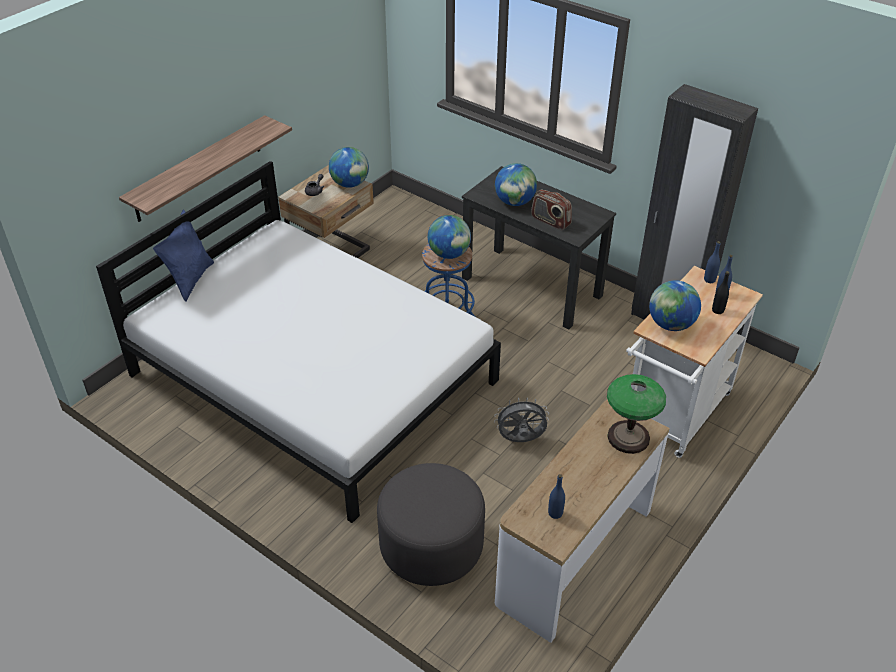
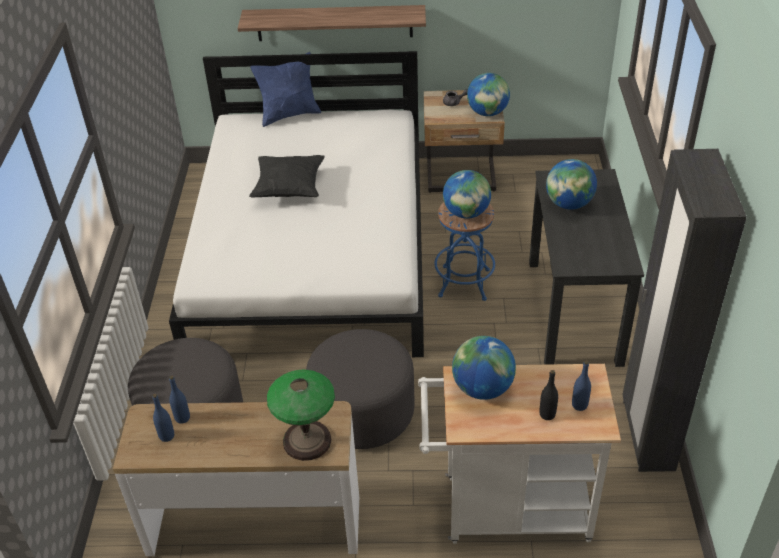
camera: 55 degrees right, 0 degrees up
(293, 327) = (289, 189): none -> black pillow
(520, 440) = (362, 412): grey fan -> grey ottoman
(550, 221) = (569, 239): radio -> none
(709, 280) = (593, 385): blue bottle -> blue bottle (182, 418)

